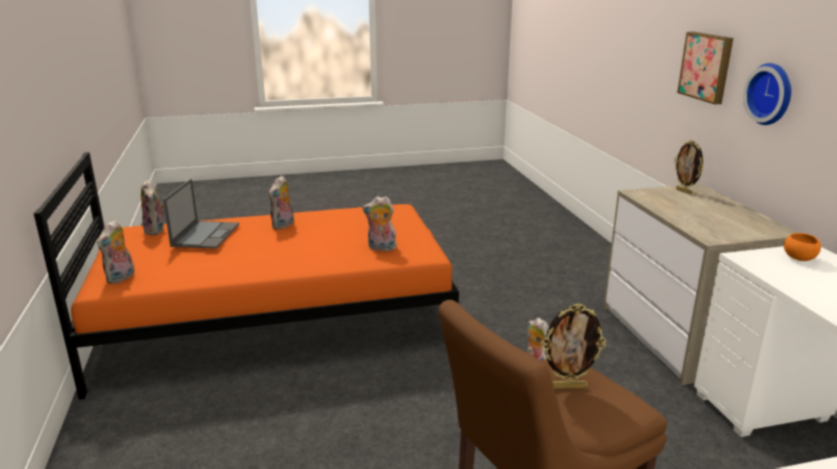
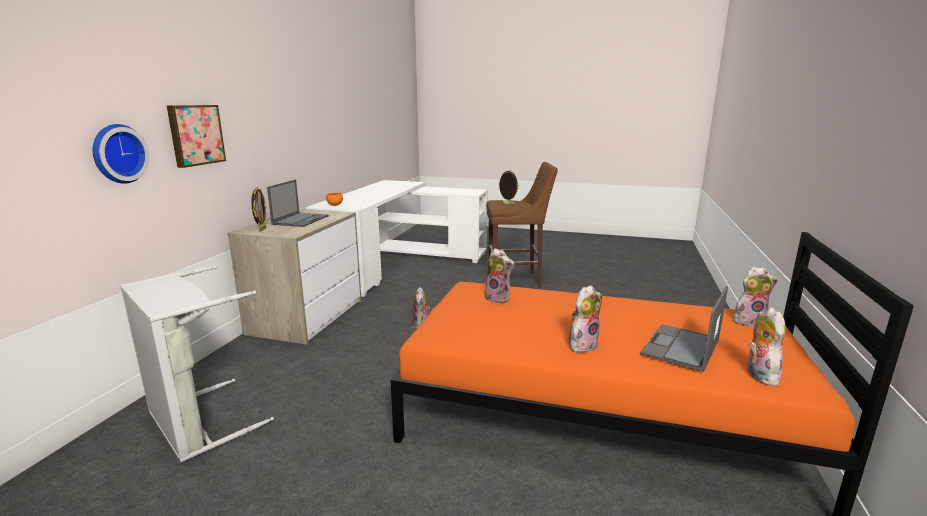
camera: 150 degrees left, 5 degrees down
(121, 278) = (749, 321): plush toy -> plush toy turned 45 degrees clockwise
(548, 247) = (196, 423): none -> grey laundry basket
(707, 213) = (301, 220): none -> laptop
(771, 94) = (254, 138): wall clock -> wall clock (117, 153)

